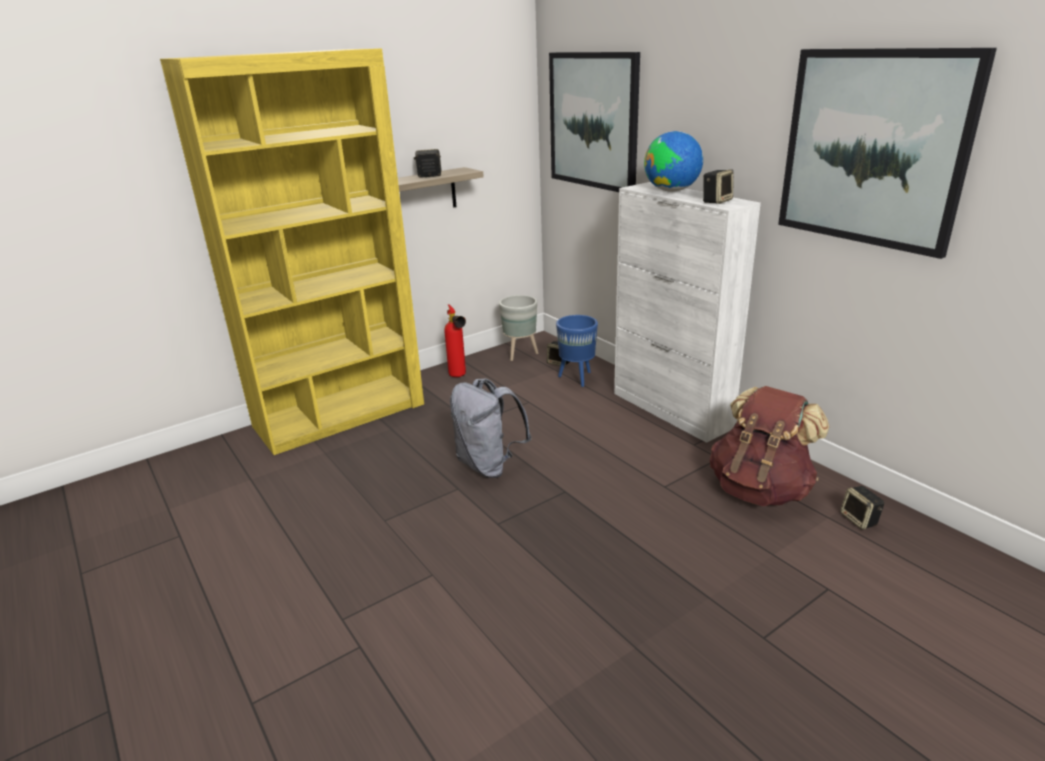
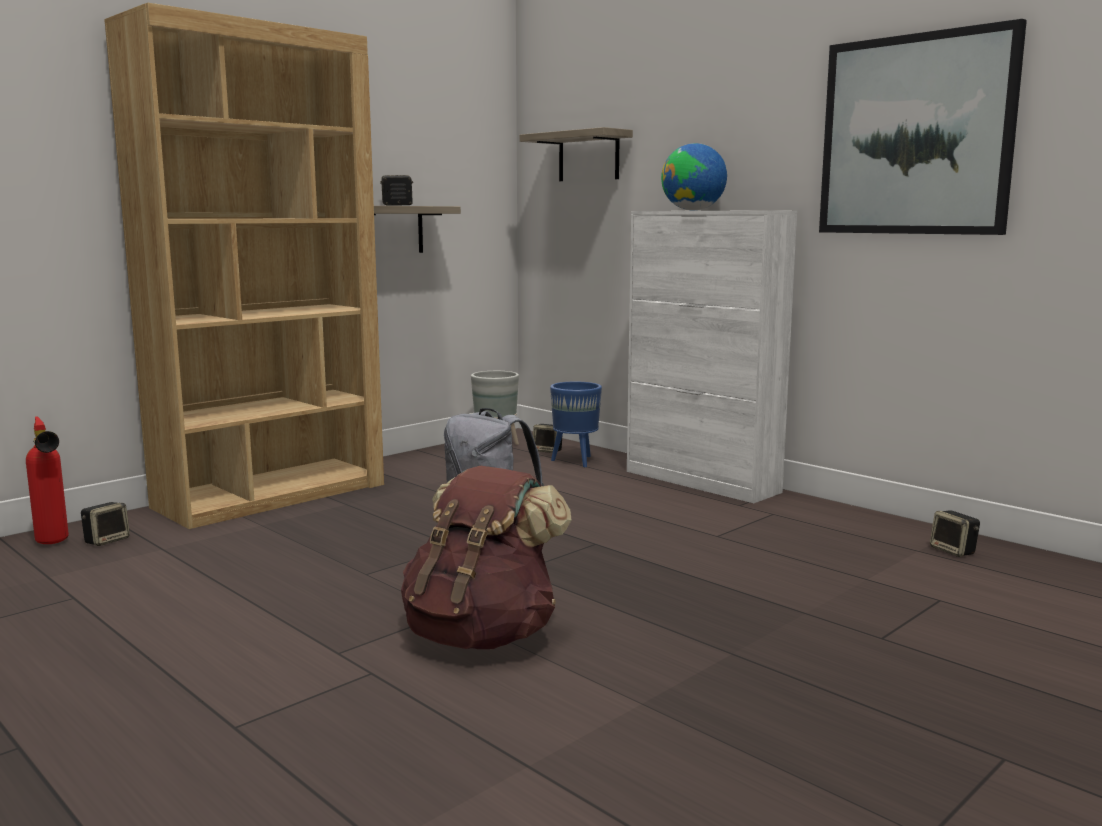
camera: 10 degrees left, 15 degrees down
(340, 415) = (272, 495): yellow bookcase -> brown bookcase
(459, 377) = (422, 463): fire extinguisher -> fire extinguisher (54, 544)
(593, 121) = (588, 157): picture -> shelf
(716, 201) = (749, 210): speaker -> speaker (107, 540)
(760, 489) = (831, 534): brown backpack -> brown backpack (482, 635)

